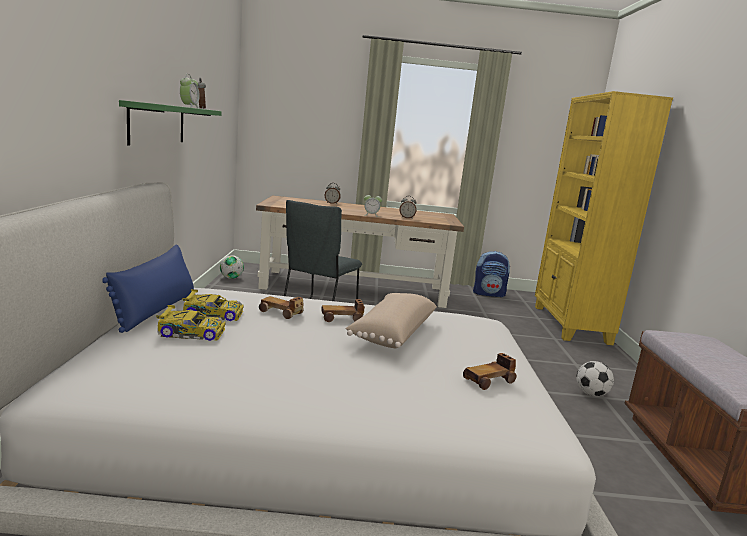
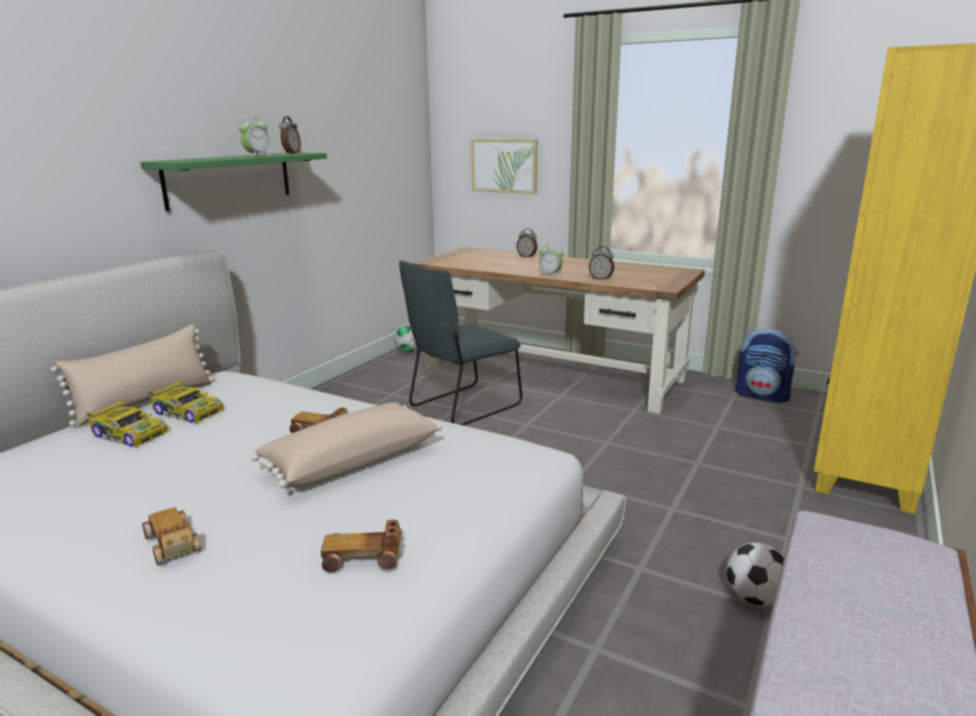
camera: 30 degrees right, 5 degrees up
(156, 310) = (146, 401): blue pillow -> beige pillow
(281, 313) = (262, 416): toy car -> toy car (172, 544)
(304, 135) = (504, 165): none -> picture

